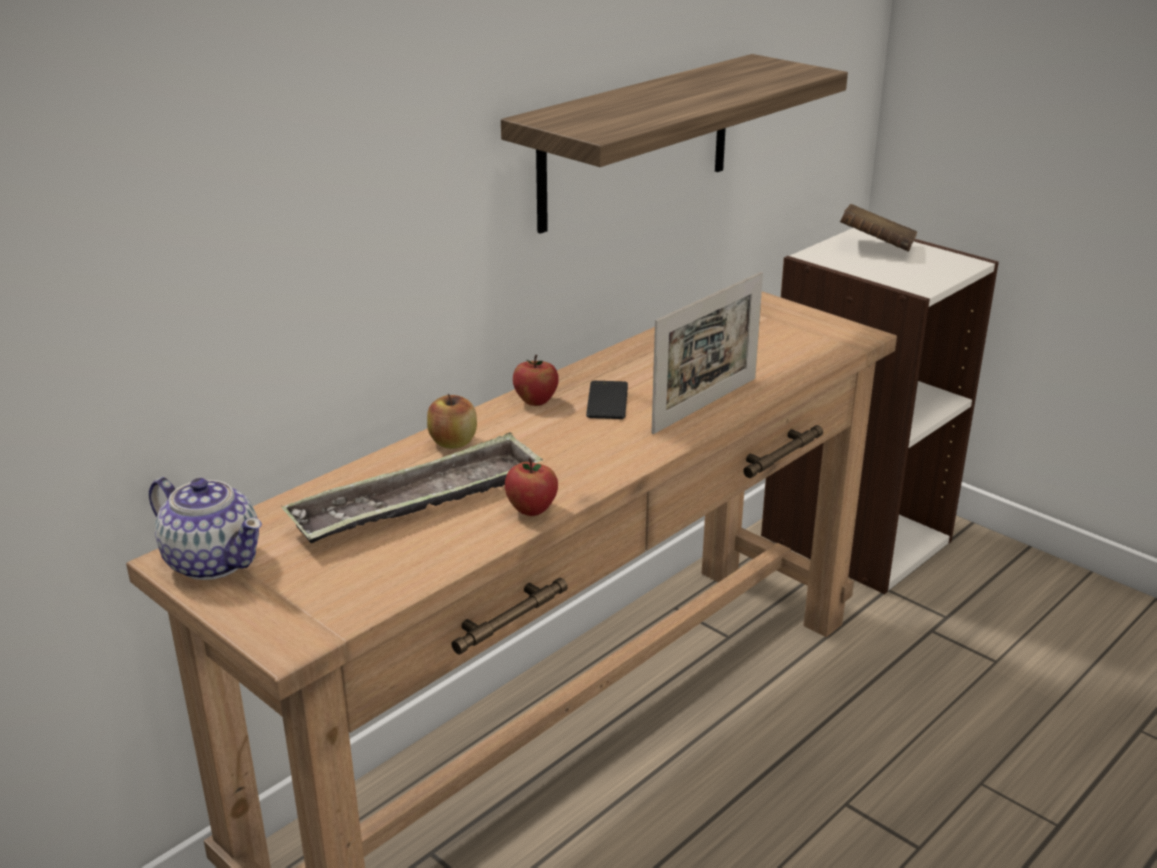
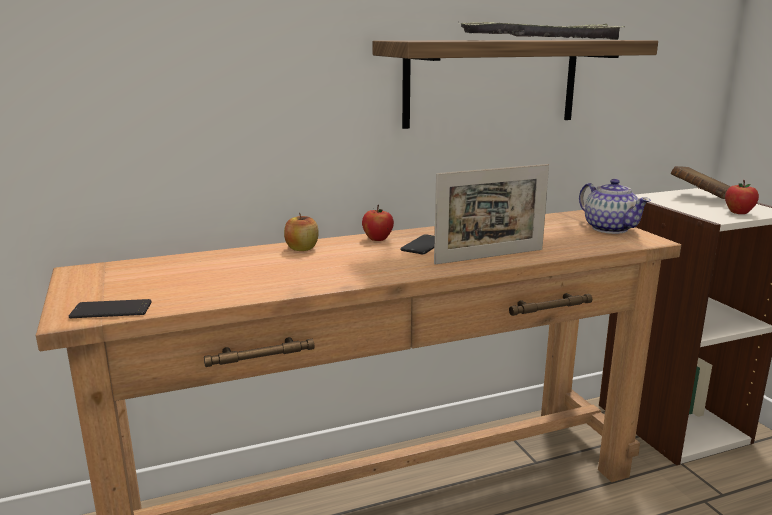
camera: 25 degrees right, 10 degrees down
(212, 560) = (94, 274): teapot -> teapot (609, 228)
(328, 615) = (111, 310): none -> phone
(418, 502) = (242, 270): tray -> tray (540, 39)
(531, 510) = (304, 285): apple -> apple (738, 212)

